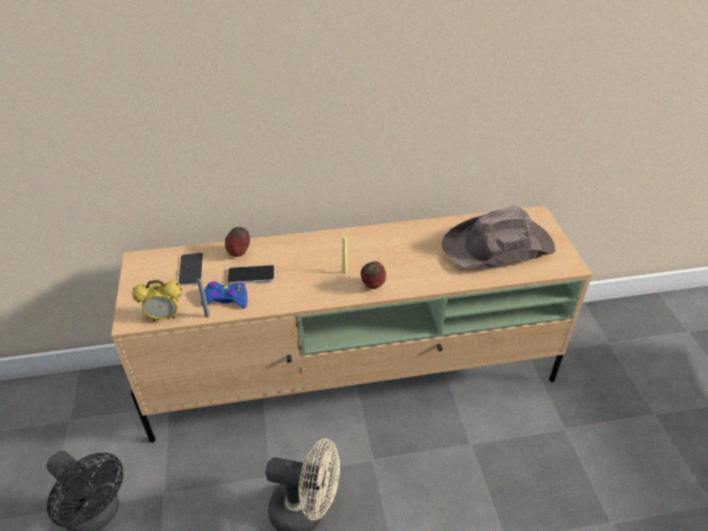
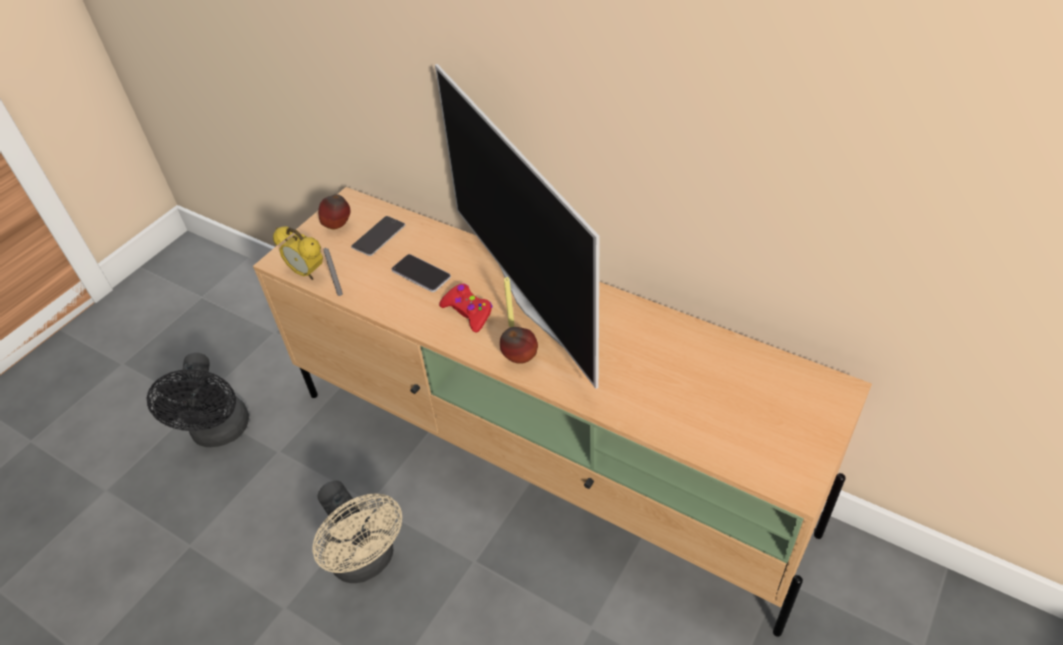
camera: 45 degrees right, 5 degrees up
(226, 299) = (372, 286): blue game controller -> none
(239, 253) = (437, 243): apple -> apple (338, 226)
(310, 279) = (468, 312): none -> red game controller
(342, 254) = (533, 303): none -> television
(499, 247) = (727, 402): brown hat -> none

